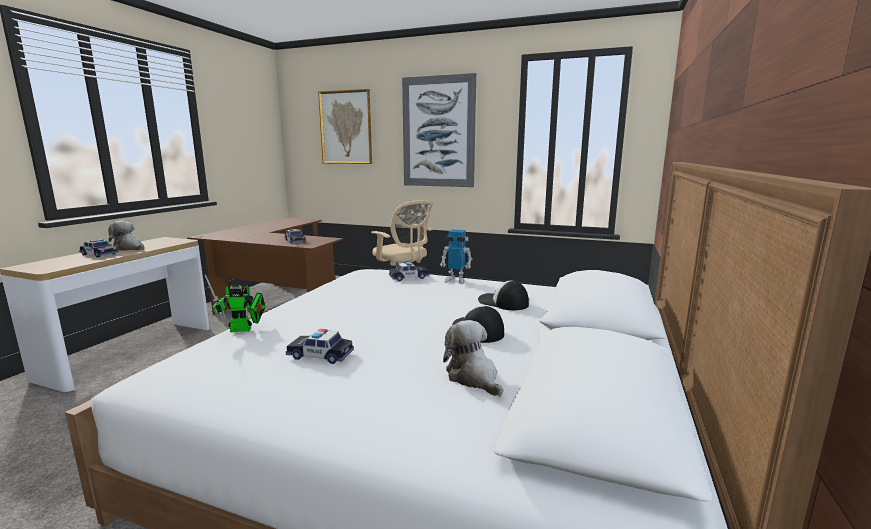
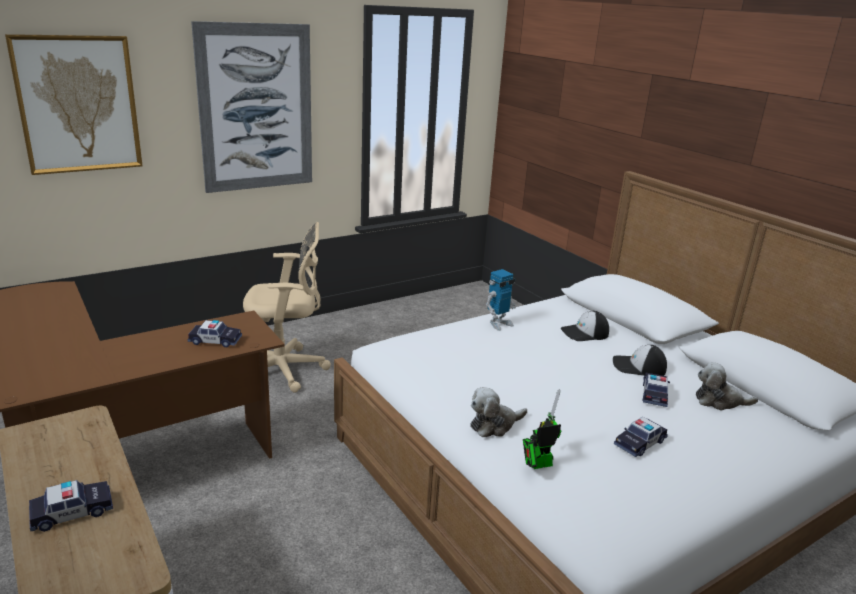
camera: 55 degrees left, 10 degrees up
(129, 248) = (66, 477): plush toy -> plush toy (494, 425)
(244, 329) = (537, 465): toy robot -> toy robot turned 135 degrees counterclockwise
(409, 277) = (460, 338): toy car -> toy car (654, 394)

